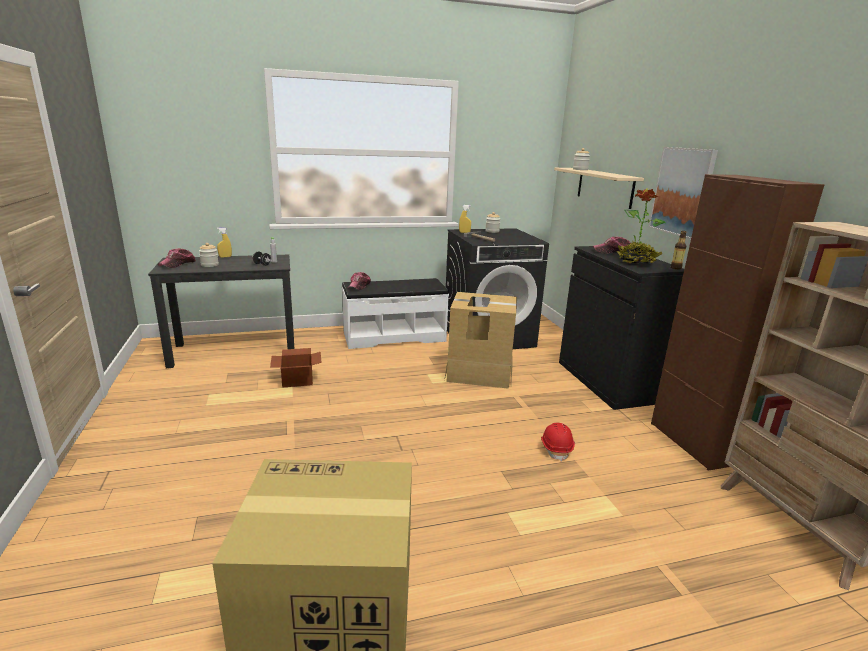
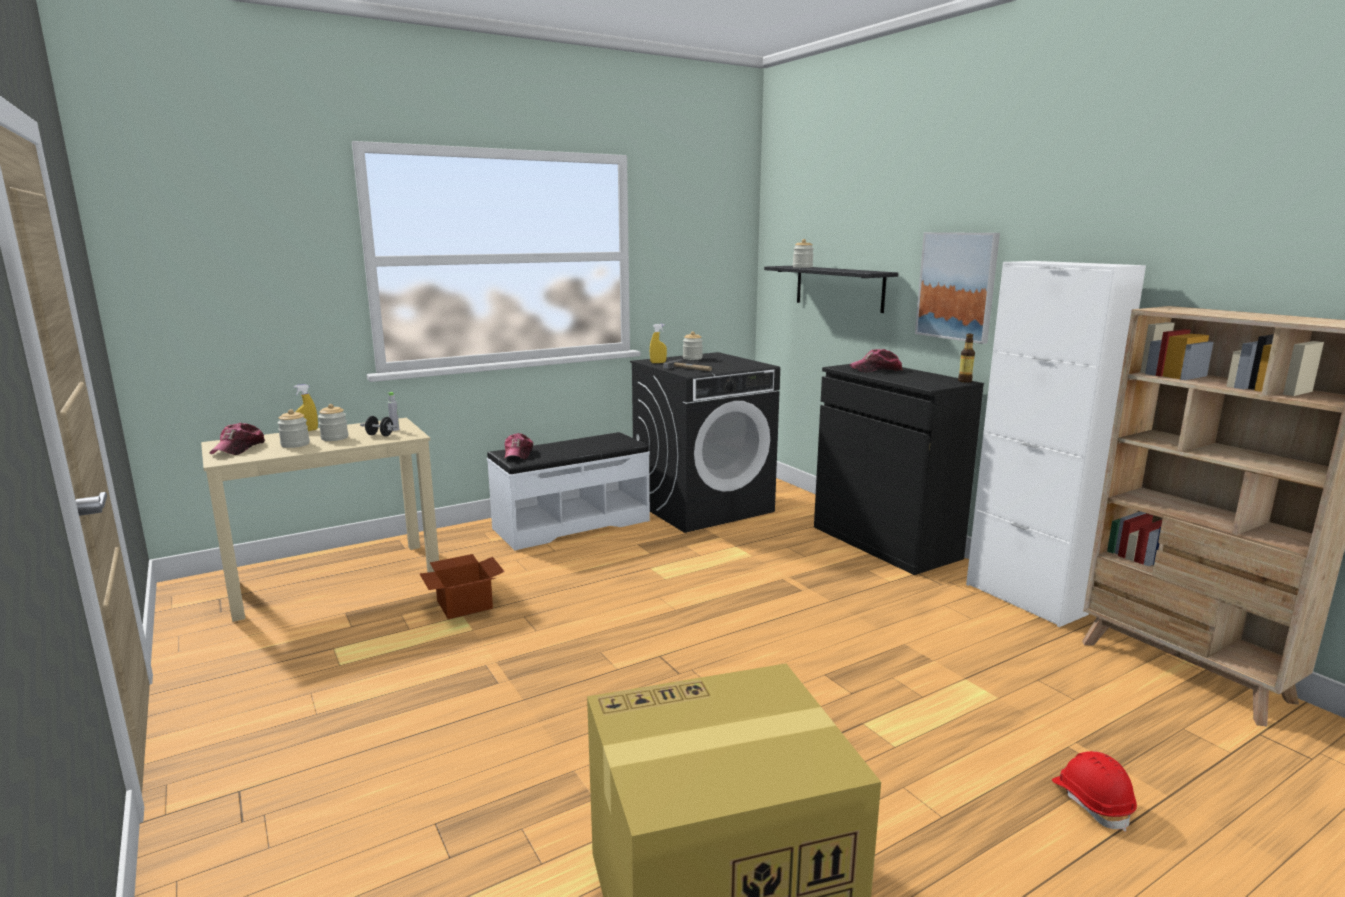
camera: 15 degrees left, 5 degrees down
(235, 263) = (334, 438): none -> jar
(235, 351) = (336, 579): black desk -> beige desk
(479, 372) = (719, 555): cardboard box -> none
(556, 448) = (874, 634): red hard hat -> red hard hat (1092, 802)
(604, 187) = (839, 288): beige shelf -> black shelf
(636, 262) = (915, 379): potted plant -> none
(692, 443) = (1024, 599): brown cabinet -> white cabinet

